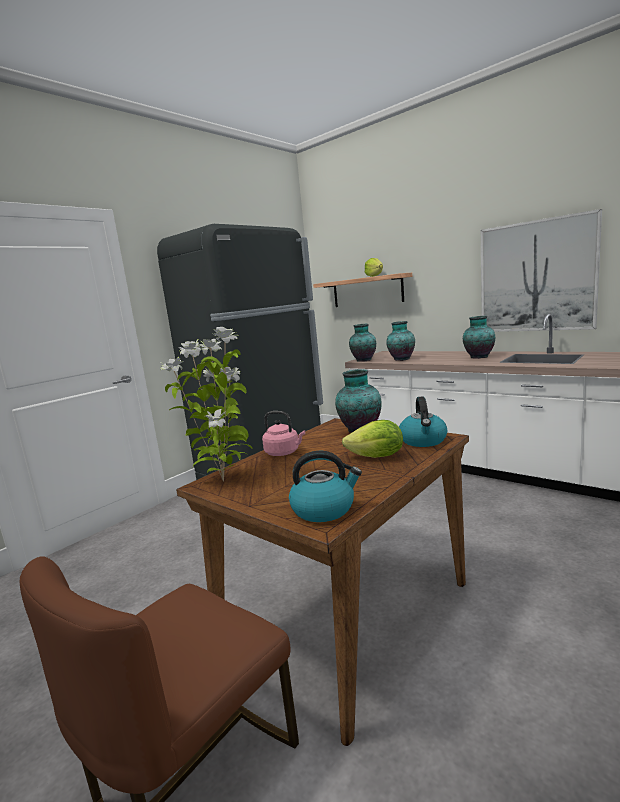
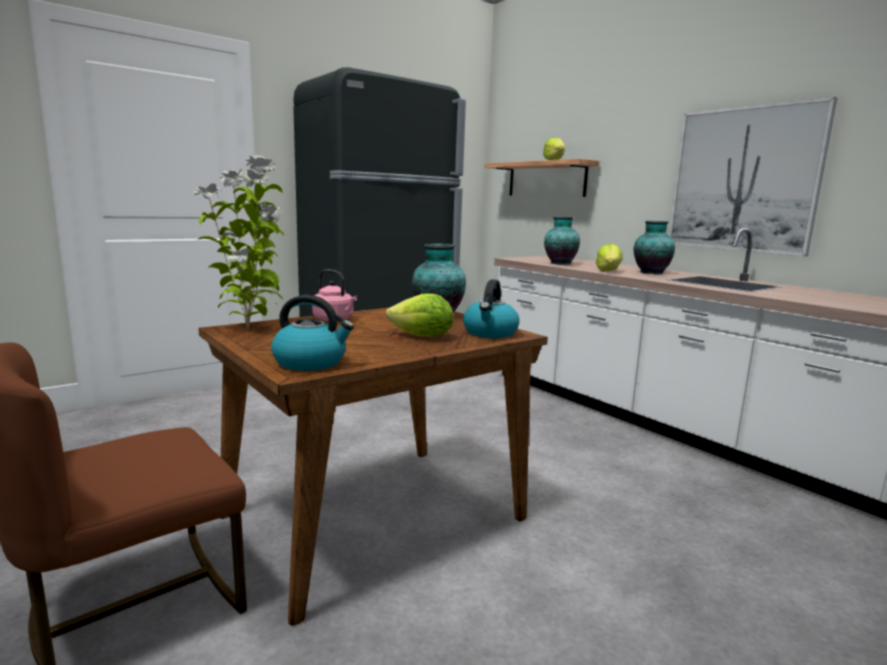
camera: 10 degrees right, 0 degrees up
(363, 360) = (517, 259): vase -> none
(447, 361) = (608, 271): none -> lettuce

